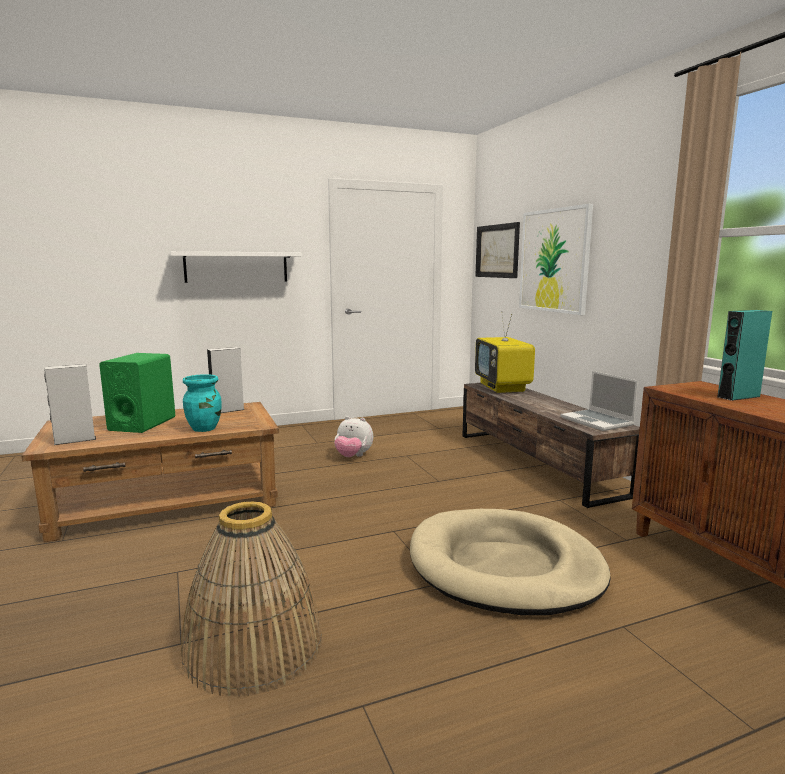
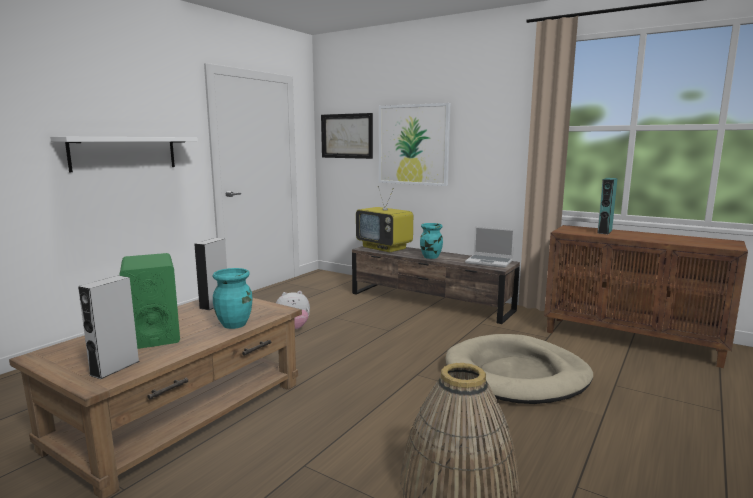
camera: 35 degrees left, 0 degrees up
(533, 404) = (430, 257): none -> turquoise vase

